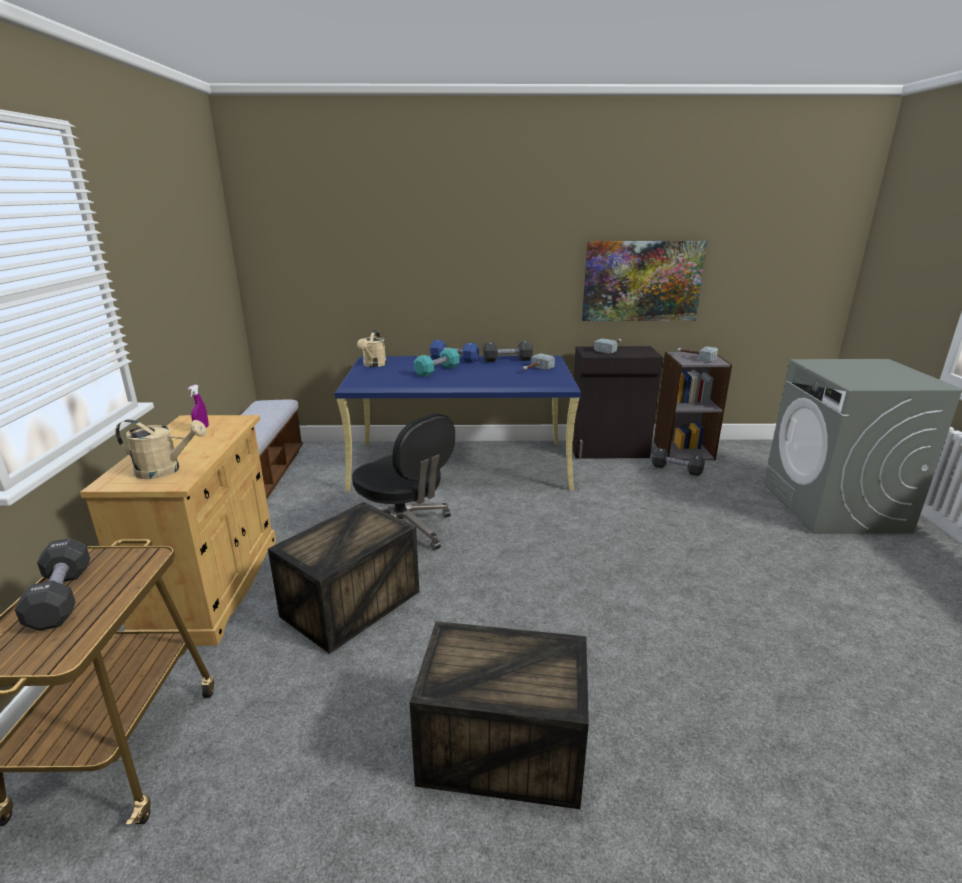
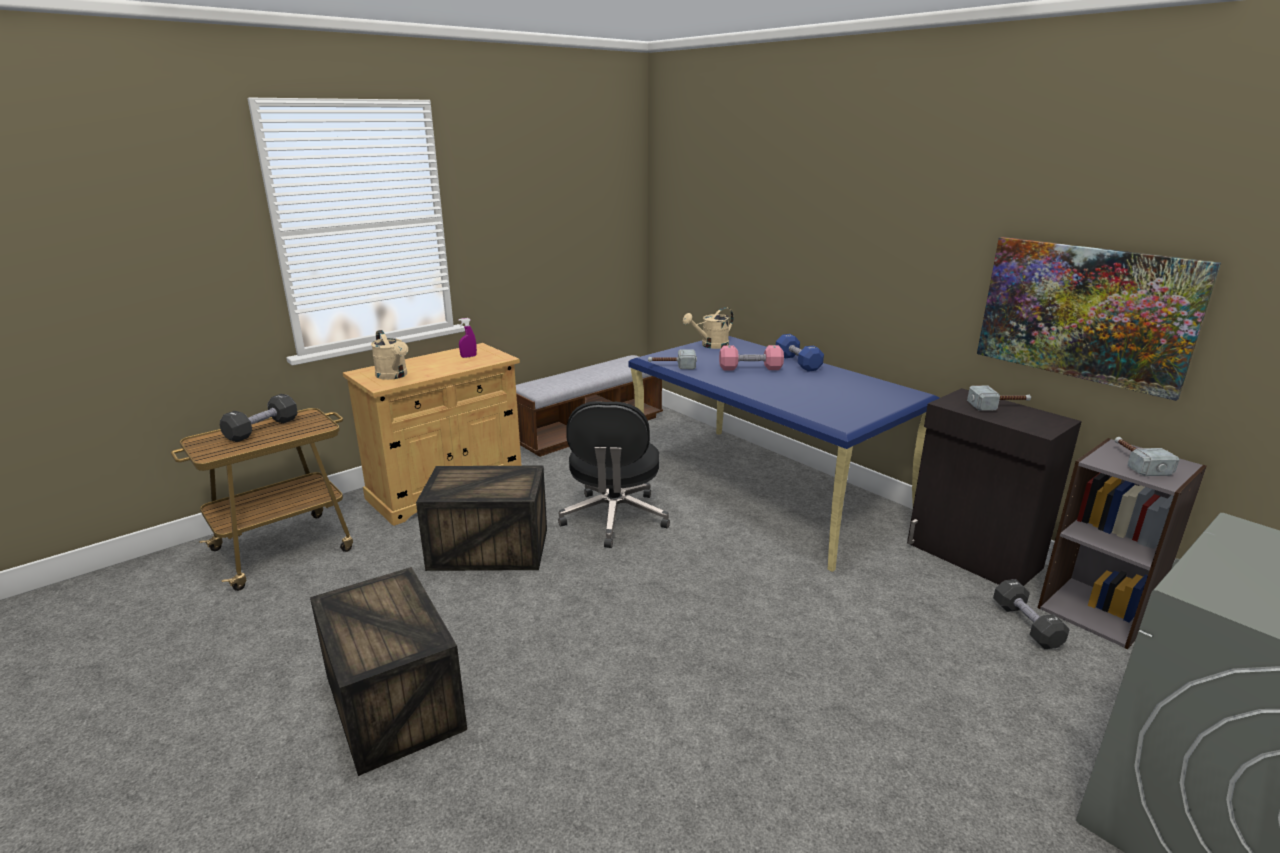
camera: 50 degrees right, 0 degrees up
(437, 371) = (750, 368): turquoise dumbbell -> pink dumbbell
(507, 360) = (853, 380): black dumbbell -> none
(535, 370) = (853, 400): hammer -> hammer (672, 366)

